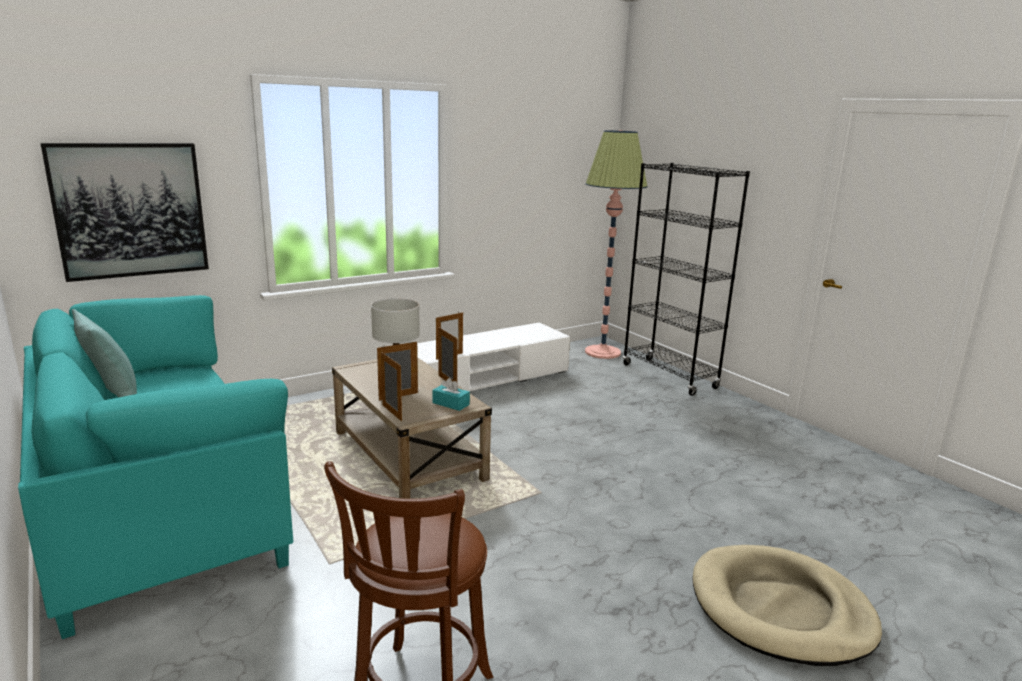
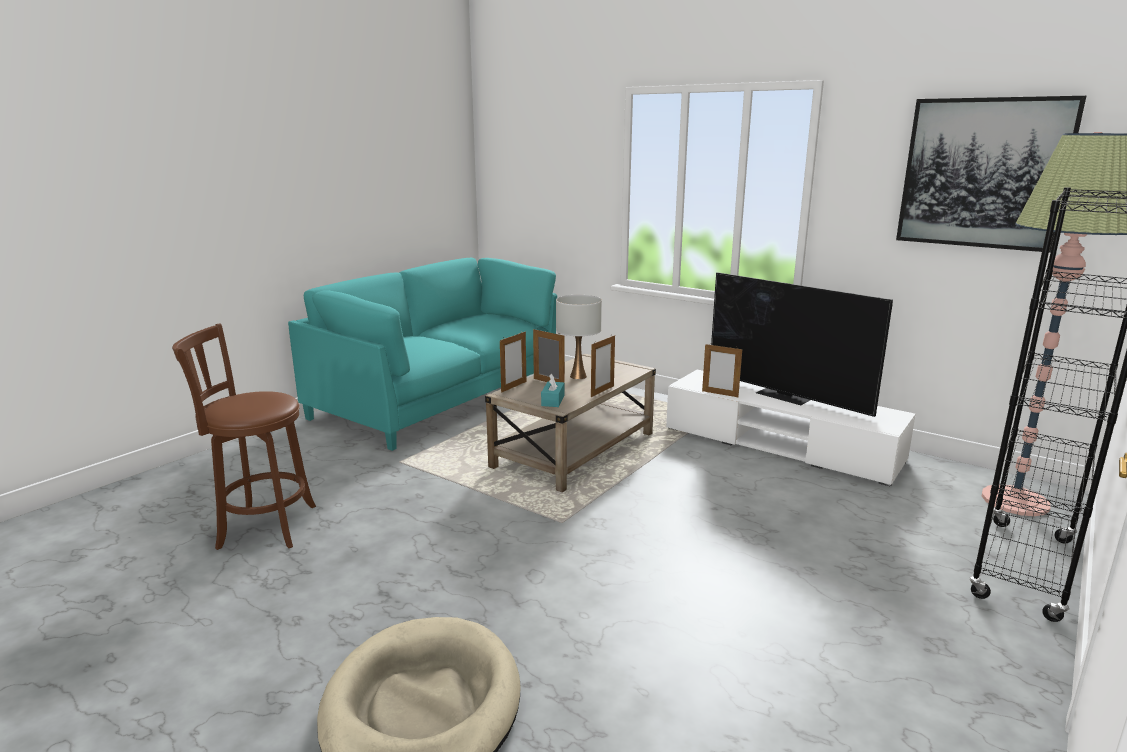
camera: 70 degrees right, 0 degrees up
(112, 396) = (456, 320): turquoise pillow -> none
(130, 210) = (540, 199): picture -> picture (983, 173)
(475, 340) = (785, 395): none -> television

